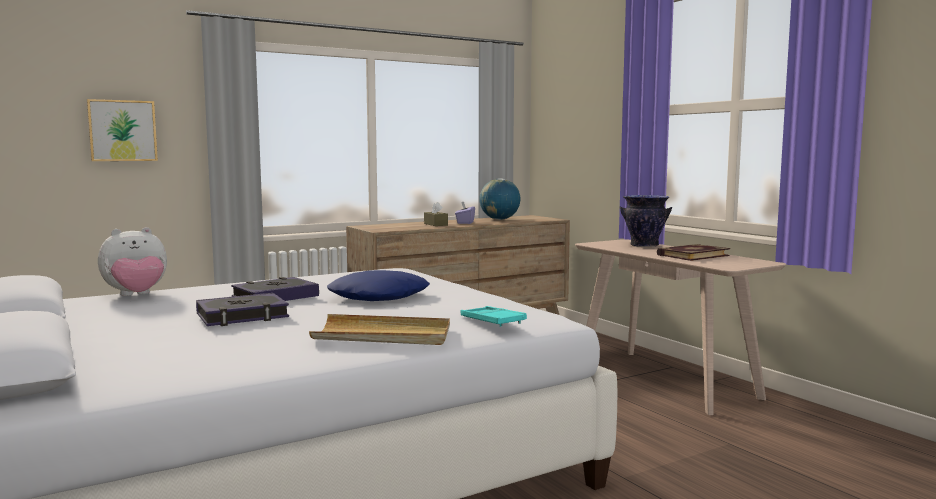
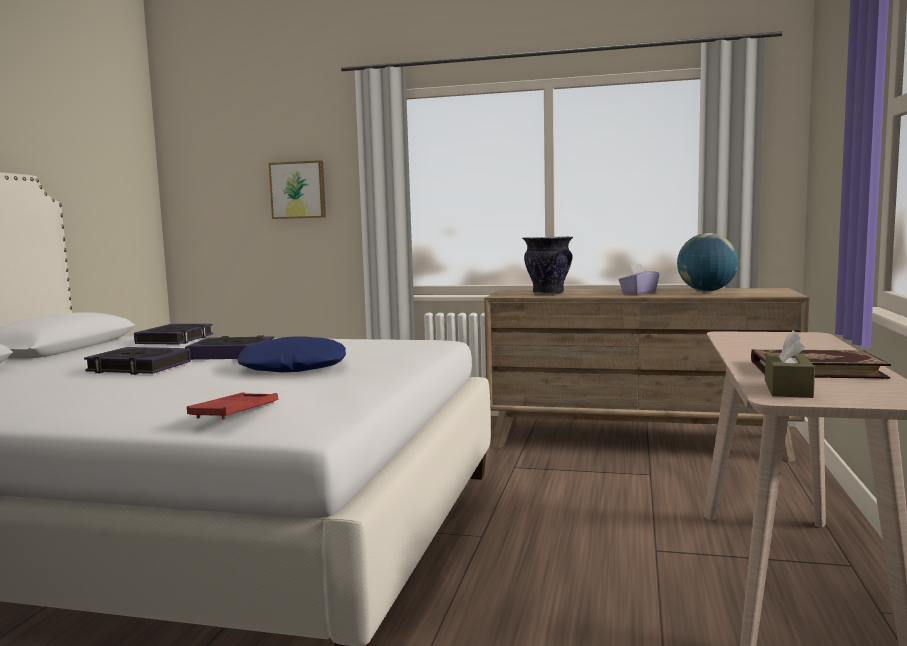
camera: 45 degrees right, 0 degrees up
(136, 295) = (175, 339): plush toy -> book
(383, 335) = (124, 405): beige tray -> none
(435, 224) = (594, 293): brown tissue box -> brown tissue box (787, 389)
(492, 321) = (235, 412): turquoise tray -> red tray
(644, 246) = (803, 345): vase -> vase (548, 293)

